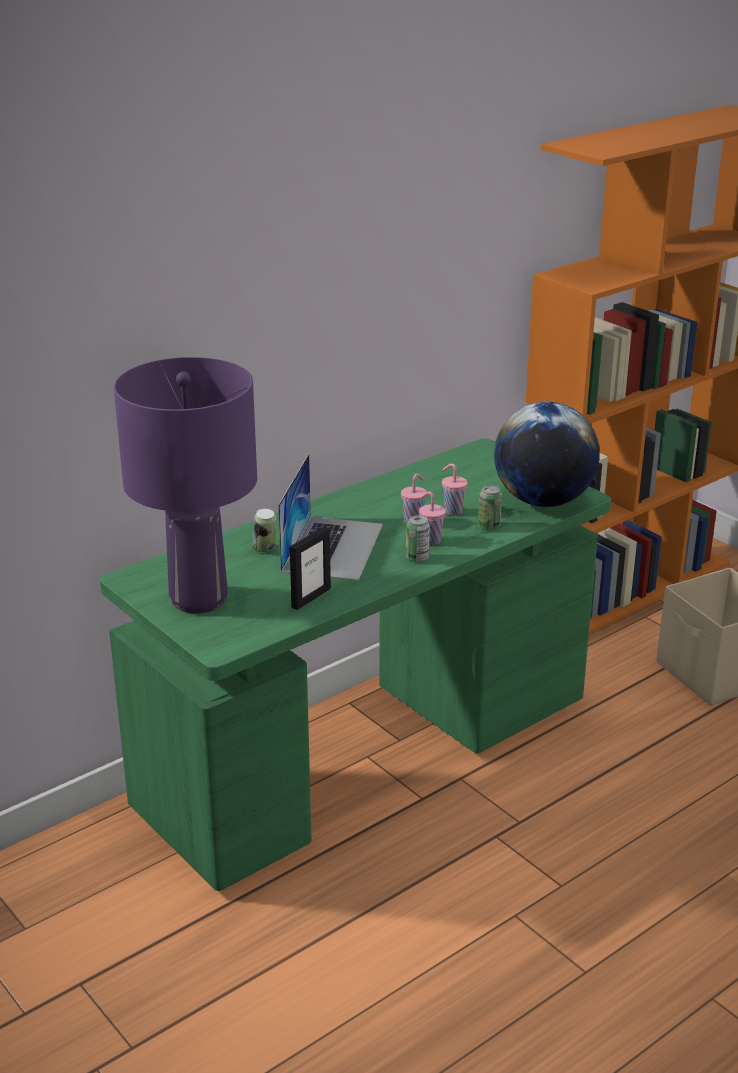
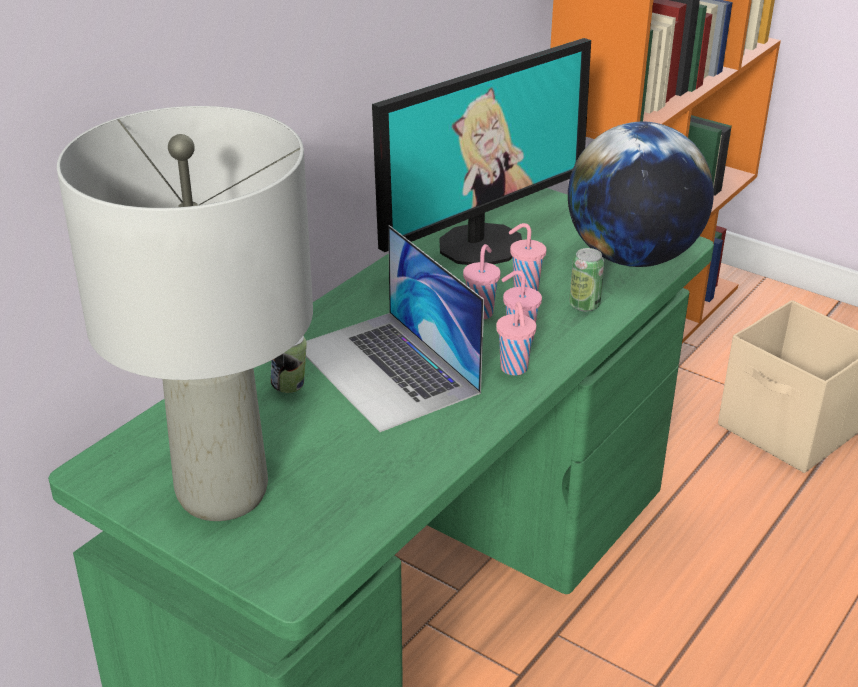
camera: 15 degrees left, 5 degrees up
(199, 599) = (223, 491): purple table lamp -> grey table lamp
(310, 598) = (393, 461): picture frame -> none
(332, 547) = (386, 369): laptop -> laptop turned 150 degrees clockwise
(417, 558) = (514, 369): can -> pink cup
(437, 479) = (479, 244): none -> monitor

